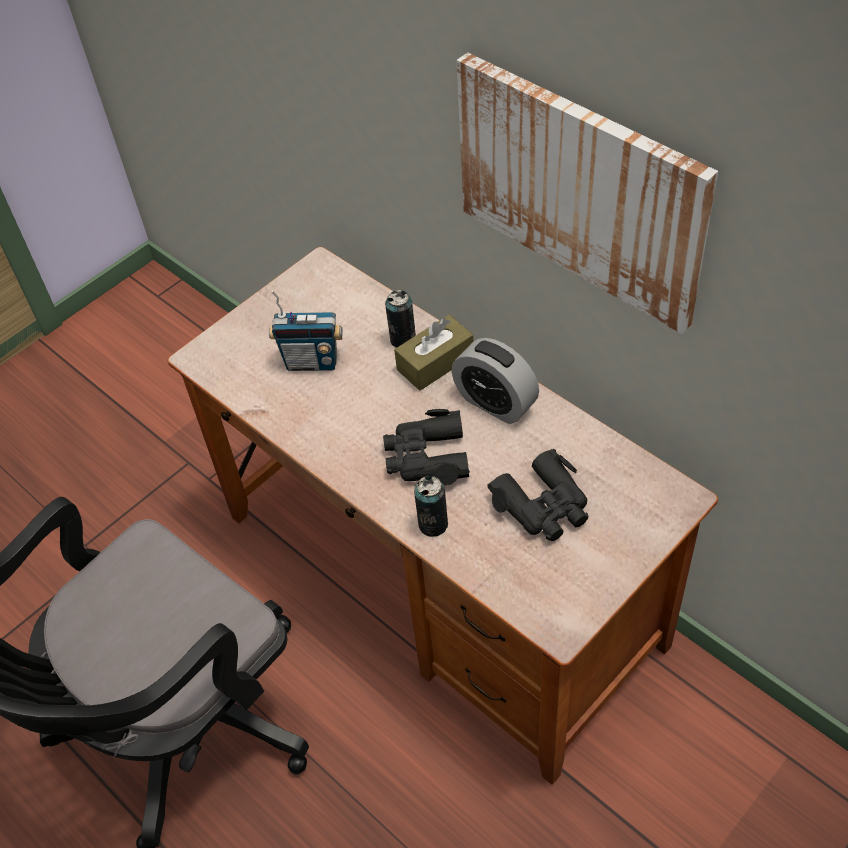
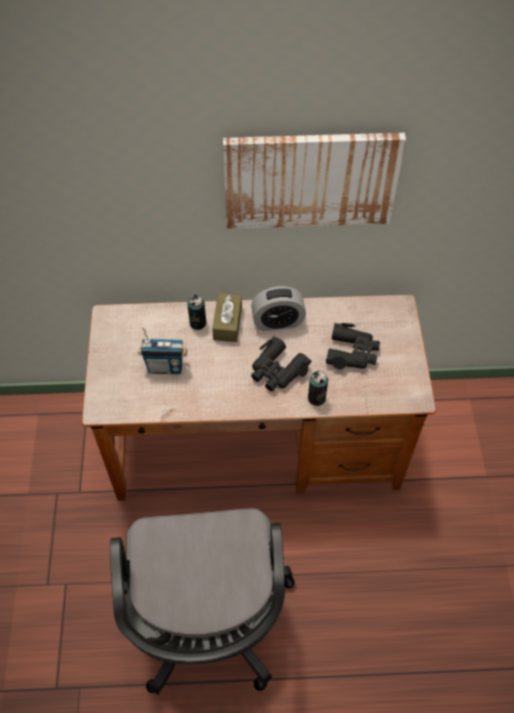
camera: 50 degrees left, 5 degrees up
(312, 362) = (165, 367): radio -> radio turned 45 degrees clockwise

